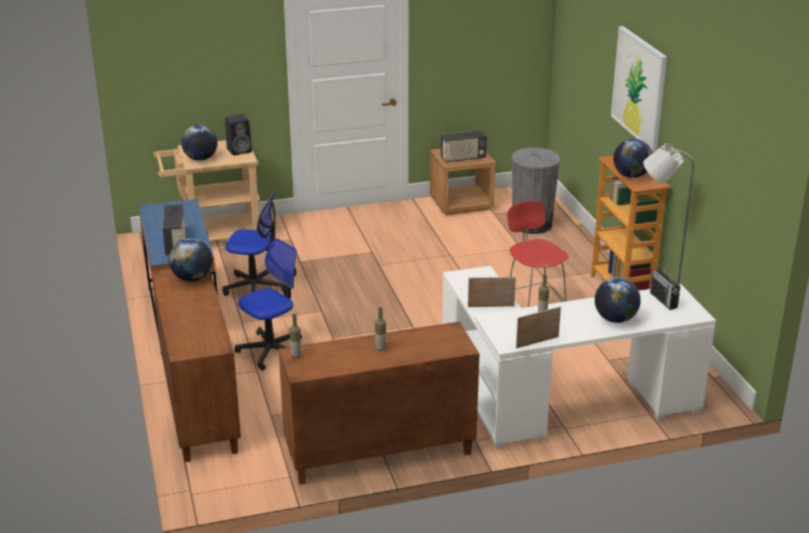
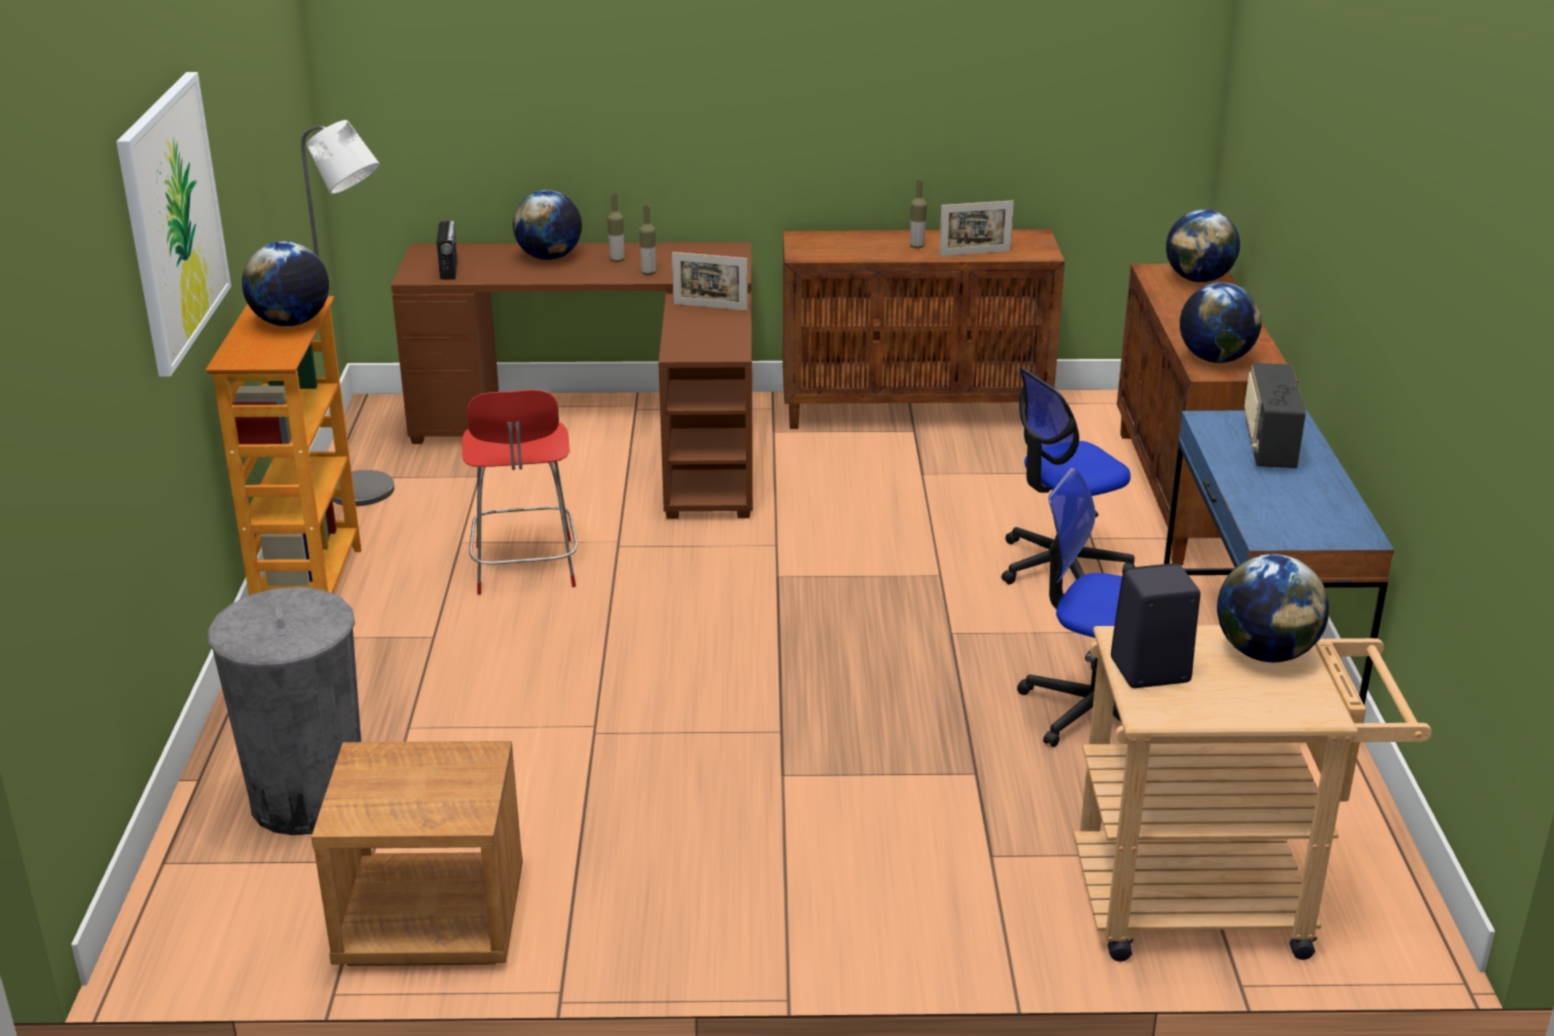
camera: 165 degrees left, 0 degrees up
(190, 342) = (1199, 279): none -> globe
(296, 356) = (1039, 251): bottle -> bottle (617, 260)
(463, 158) = (424, 771): radio -> none
(537, 342) = (688, 246): picture frame -> picture frame (974, 253)
(556, 401) = (617, 435): white desk -> brown desk

